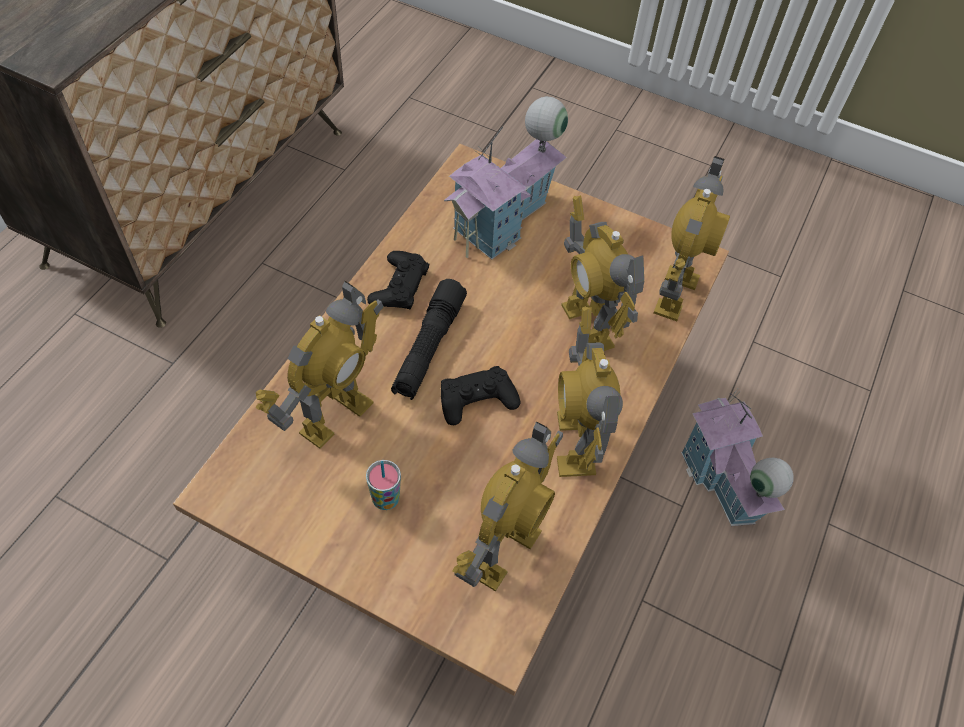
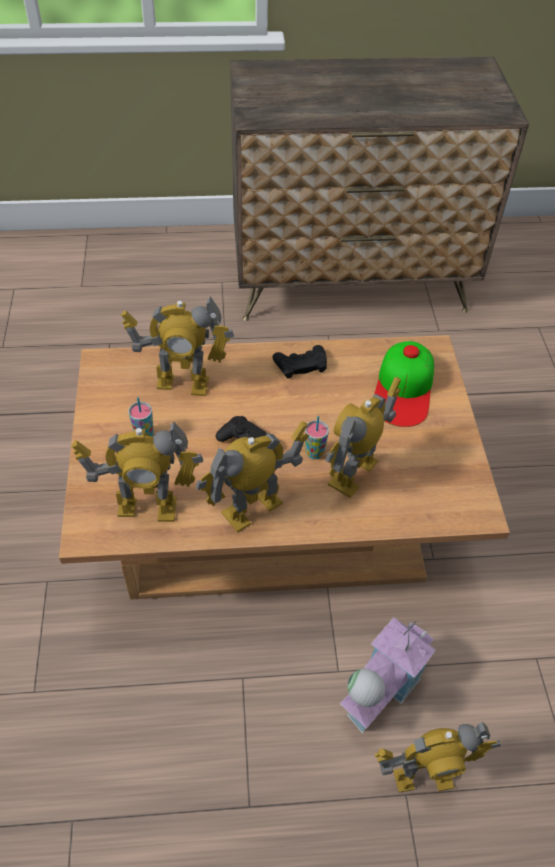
camera: 60 degrees right, 5 degrees down
(428, 347) = (266, 401): black flashlight -> none
(504, 221) = (404, 389): toy house -> cap
(534, 344) = (314, 453): none -> cup
(674, 293) = (432, 513): toy robot -> toy robot (423, 777)

